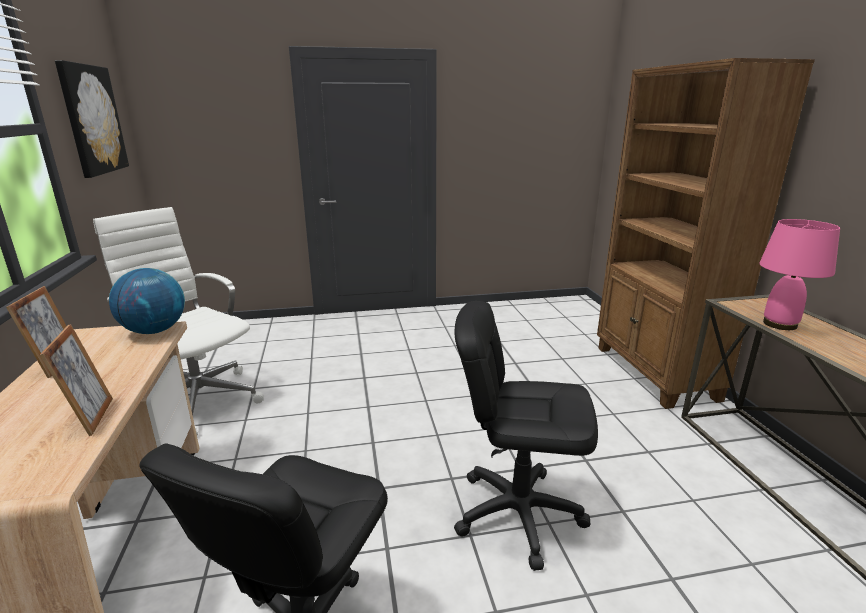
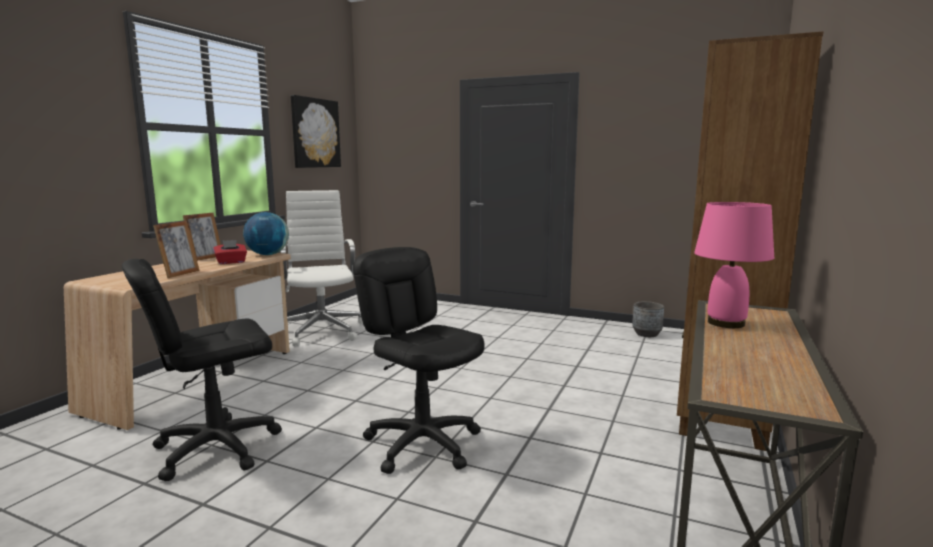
camera: 35 degrees right, 10 degrees down
(128, 363) = (231, 262): none -> red tissue box
(519, 311) = (646, 334): none -> grey planter

